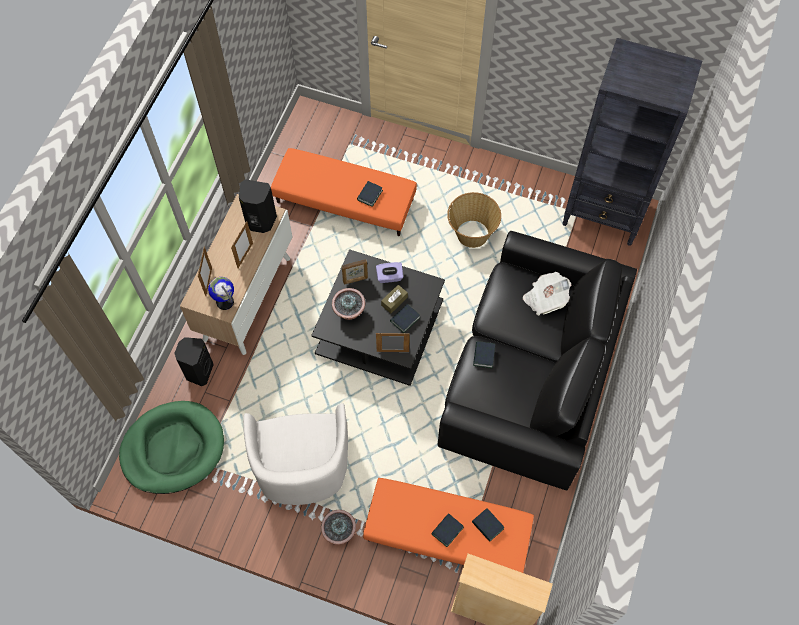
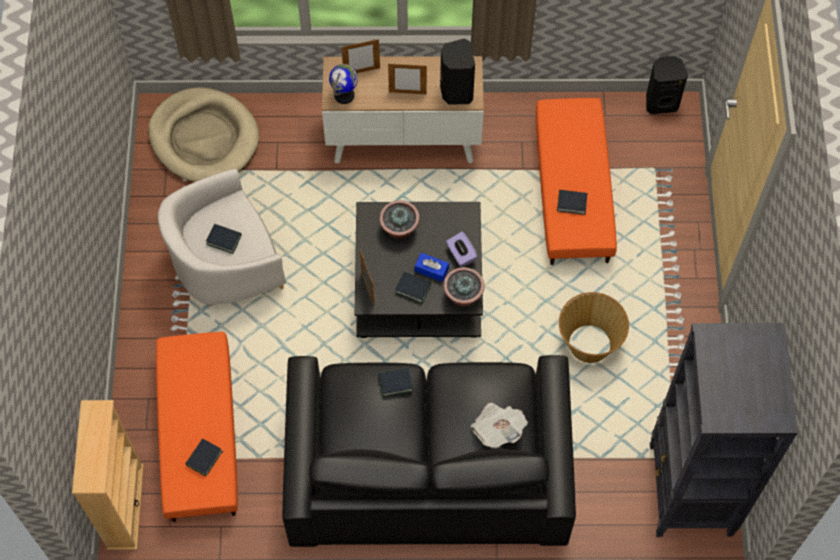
camera: 70 degrees right, 0 degrees up
(173, 449) = (204, 138): green dog bed -> beige dog bed
(198, 371) = (298, 127): black speaker -> black speaker (661, 102)
(339, 532) = (166, 326): potted plant -> potted plant (463, 296)
(355, 280) = (442, 221): picture frame -> none
(394, 301) = (431, 270): brown tissue box -> blue tissue box
(447, 530) = (185, 418): book -> book (224, 240)

